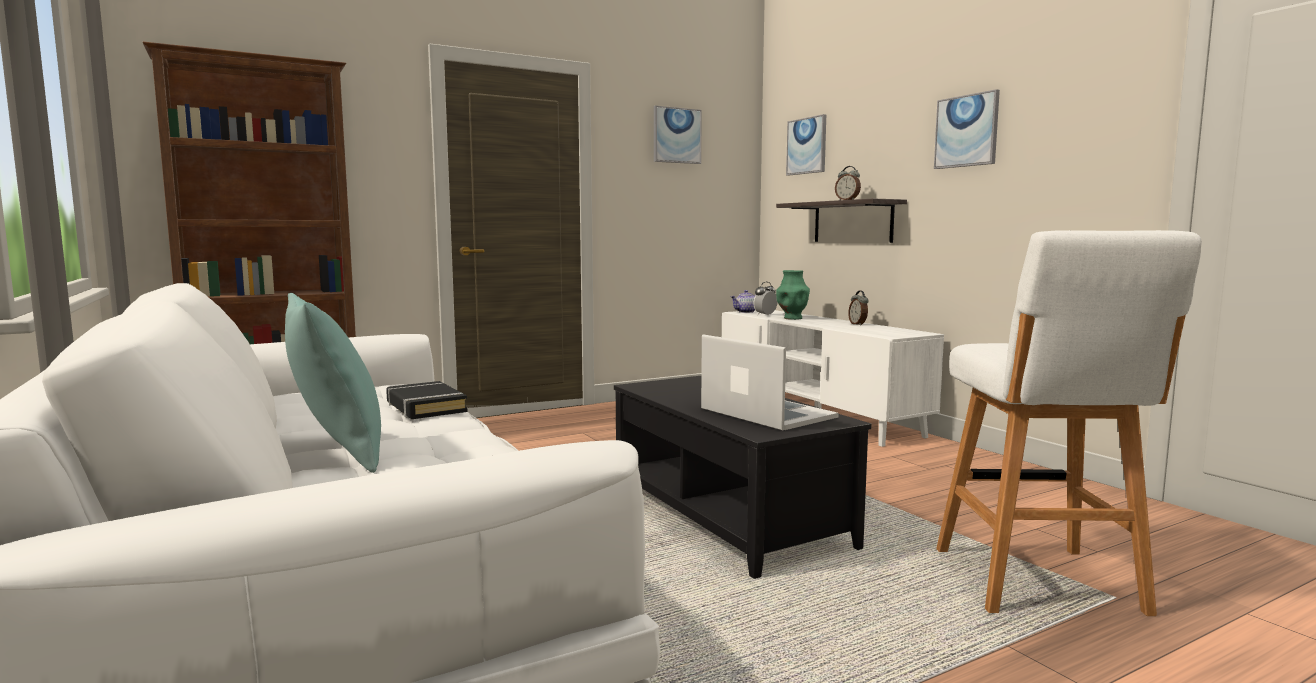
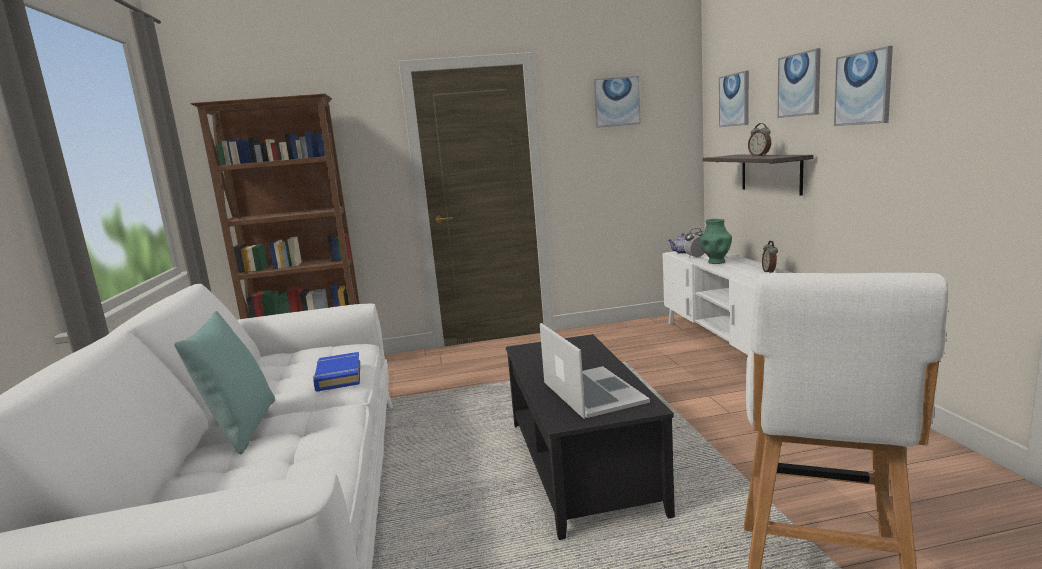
camera: 20 degrees right, 5 degrees up
(425, 407) = (338, 376): black book -> blue book
(891, 128) = (799, 85): none -> picture

